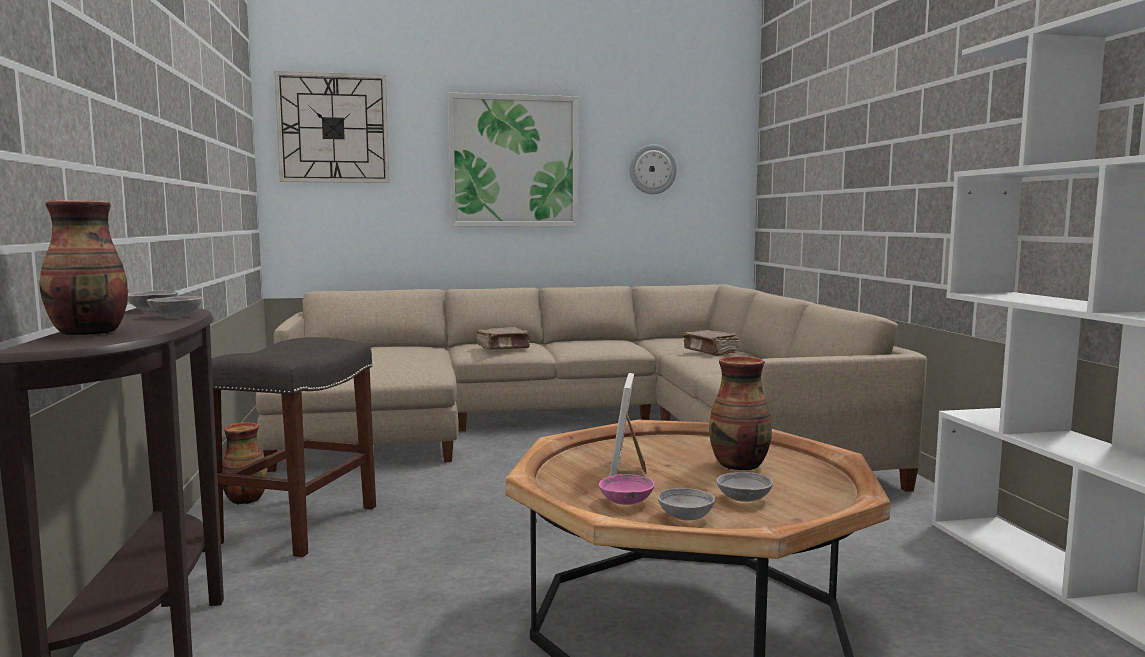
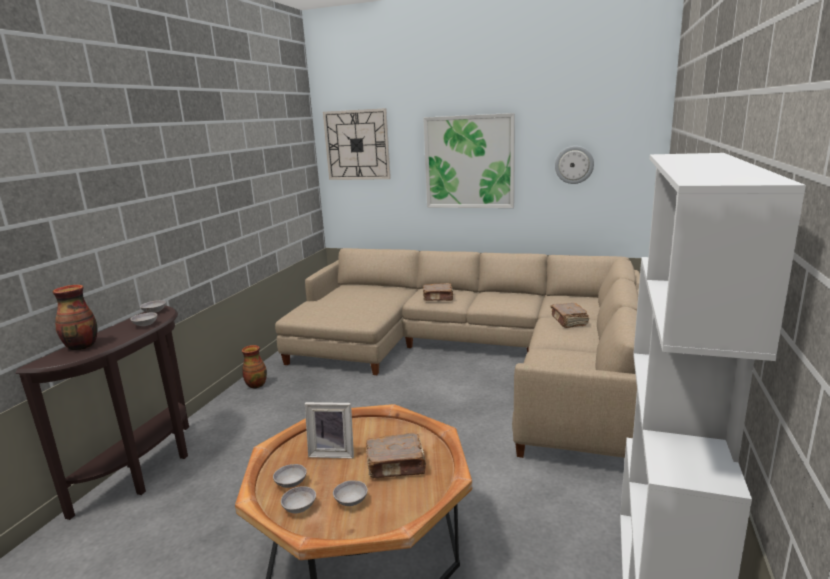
camera: 30 degrees right, 10 degrees up
(298, 524) = (261, 410): grey stool -> none
(626, 502) = (291, 483): pink bowl -> grey bowl
(629, 469) = (333, 452): picture frame -> picture frame turned 120 degrees counterclockwise
(740, 465) = (396, 466): vase -> brown book

